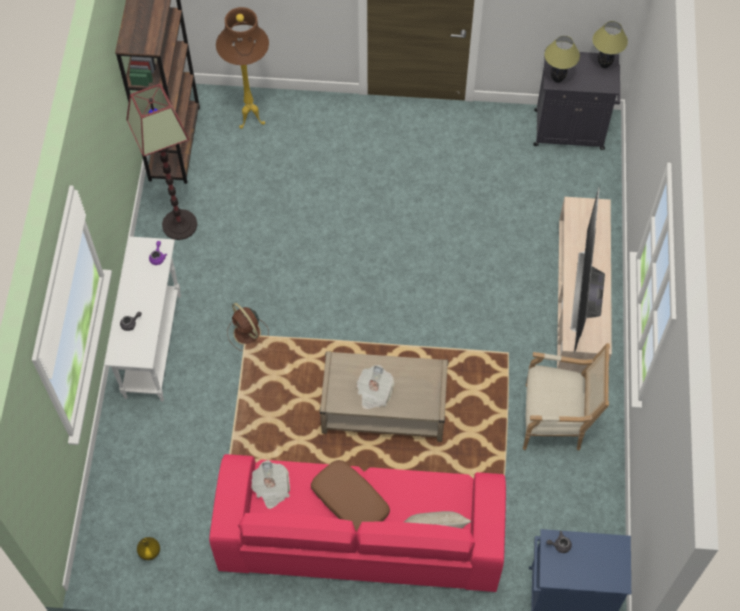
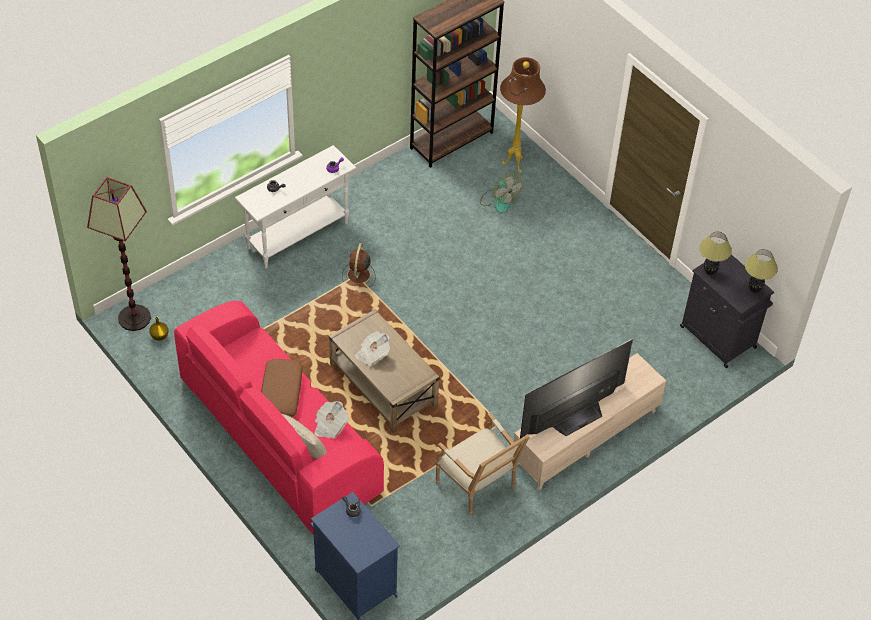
camera: 45 degrees right, 10 degrees down
(180, 225) = (397, 186): floor lamp -> floor lamp (134, 318)
(271, 488) = (248, 347): newspaper -> newspaper (330, 426)
(277, 163) = (499, 200): none -> fan

